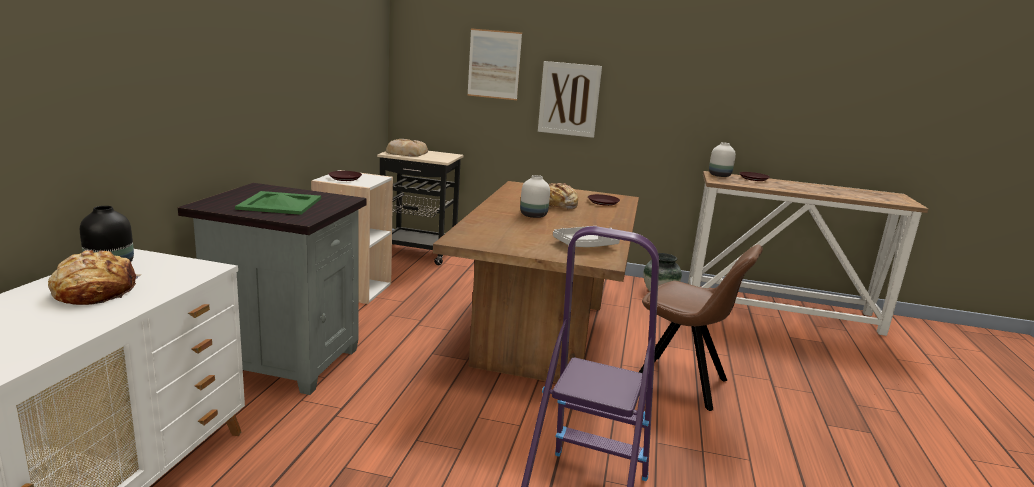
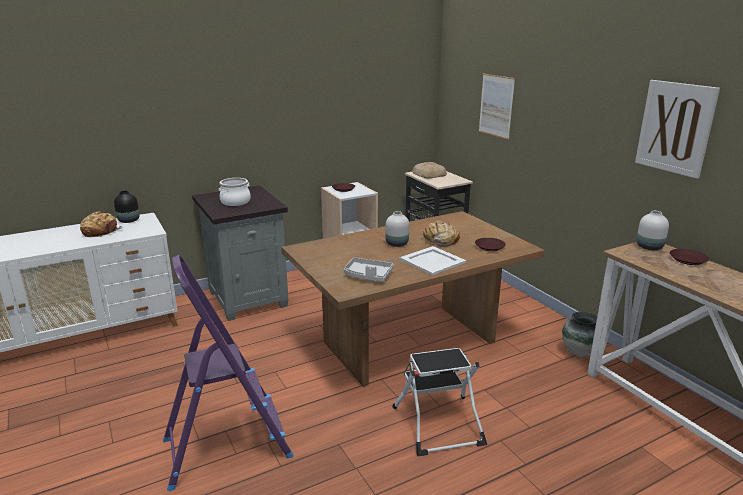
camera: 50 degrees right, 5 degrees up
(280, 204) = (235, 202): green tray -> cooking pot
(569, 99) = (544, 143): picture -> picture (675, 128)
(596, 221) = (432, 261): none -> white tray
(680, 383) = (438, 422): brown chair -> step ladder

